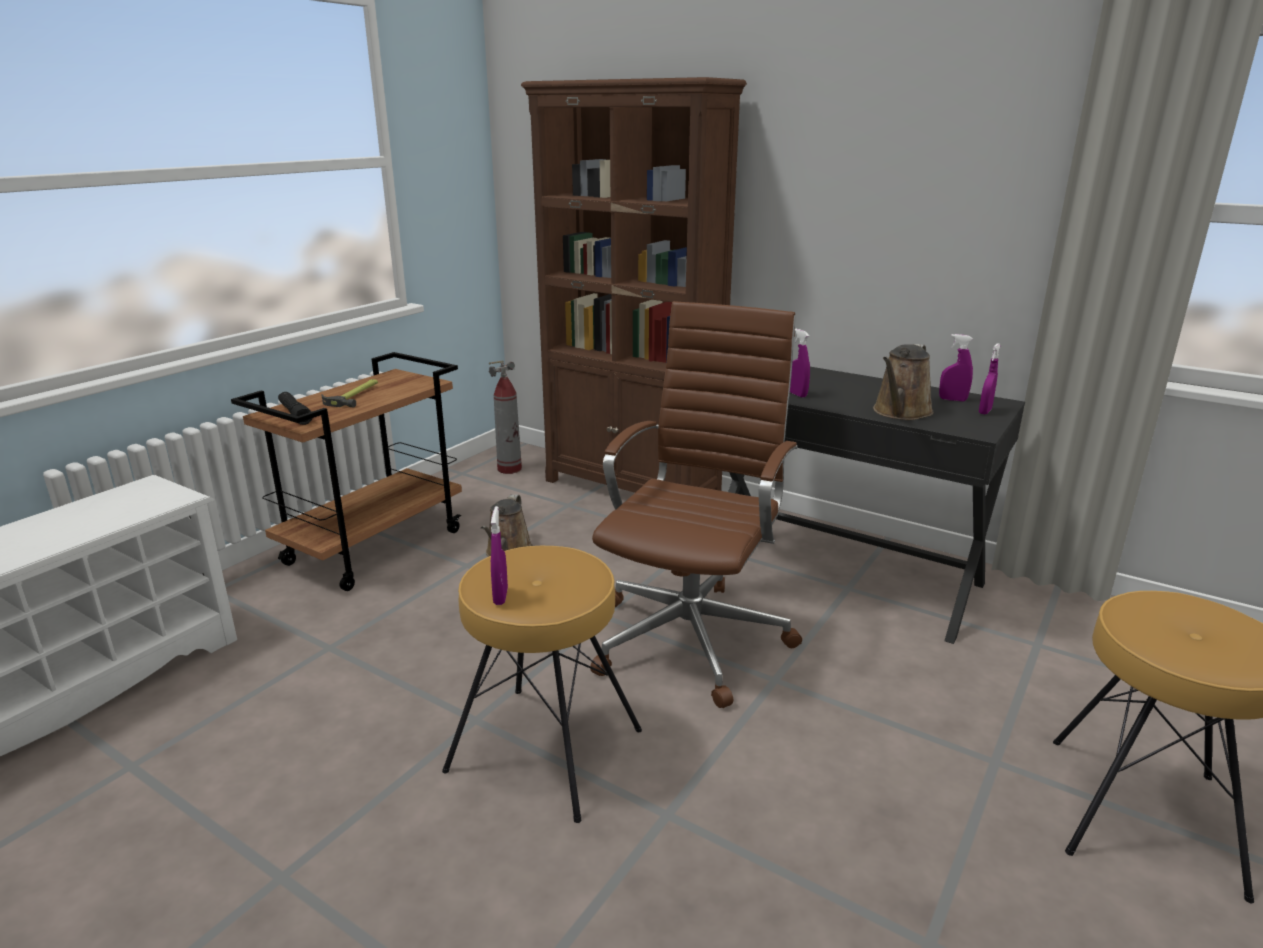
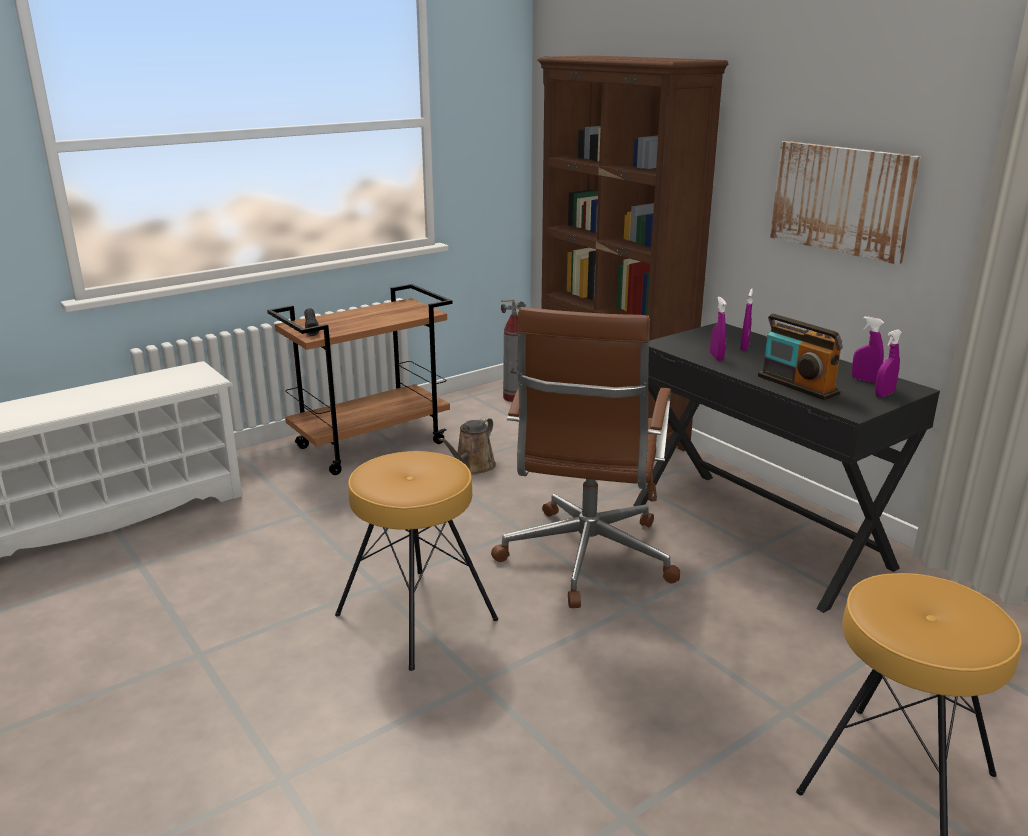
camera: 20 degrees right, 0 degrees up
(355, 395) = (364, 317): hammer -> none
(500, 596) = (374, 482): purple spray bottle -> purple spray bottle (744, 347)
(693, 635) = (586, 559): brown office chair -> brown office chair turned 150 degrees clockwise
(887, 219) = (841, 199): none -> picture
(900, 412) = (797, 385): brown watering can -> radio

